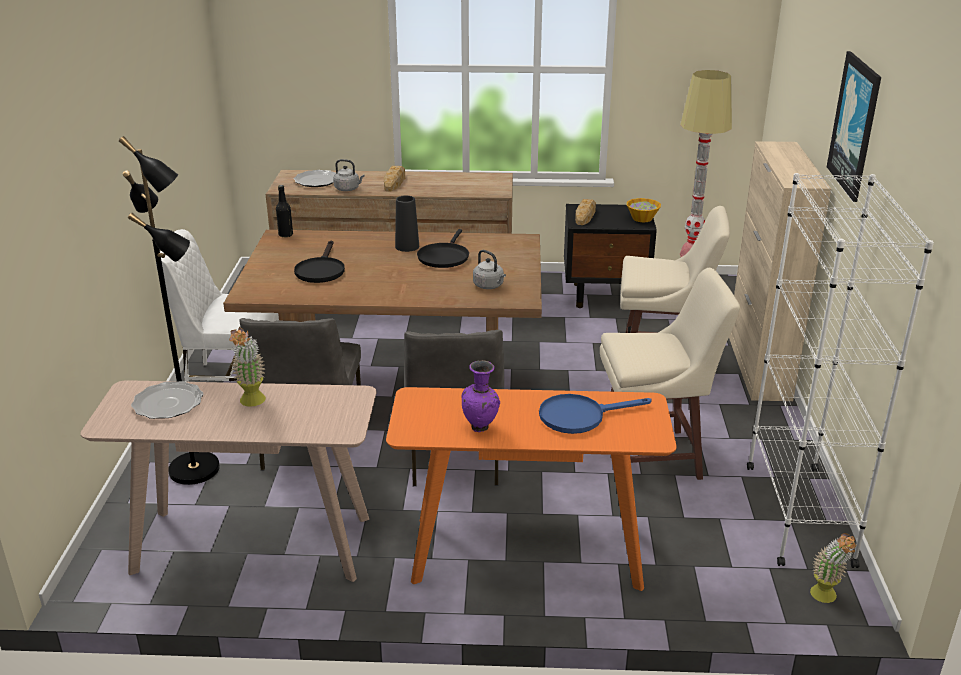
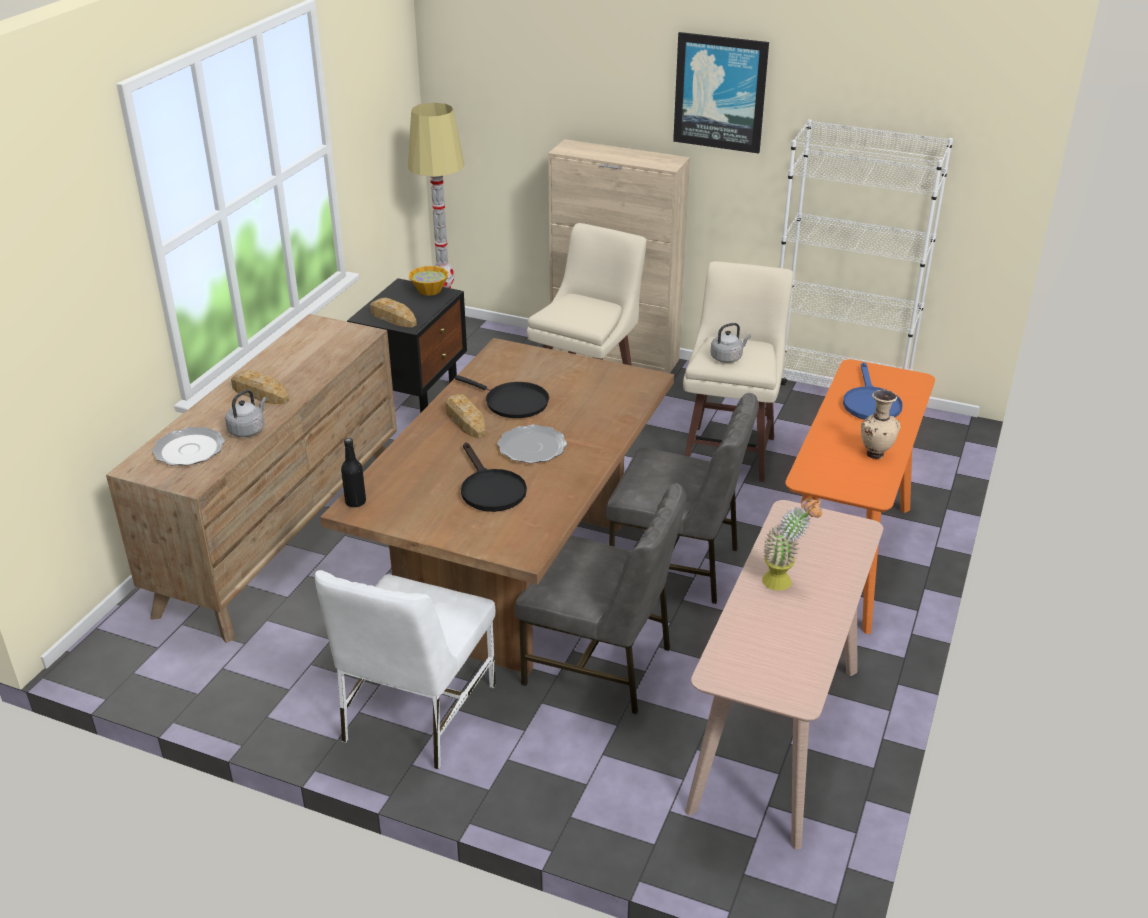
camera: 70 degrees left, 5 degrees up
(168, 403) = (763, 644): plate -> plate (532, 447)
(196, 469) = (608, 771): black floor lamp -> none
(321, 270) = (489, 489): black frying pan -> black frying pan turned 45 degrees clockwise
(407, 246) = (465, 420): black vase -> bread
(481, 428) = (875, 454): purple vase -> beige vase
(489, 286) = (605, 390): grey kettle -> grey kettle (727, 357)
(826, 599) = (938, 431): potted plant -> none

